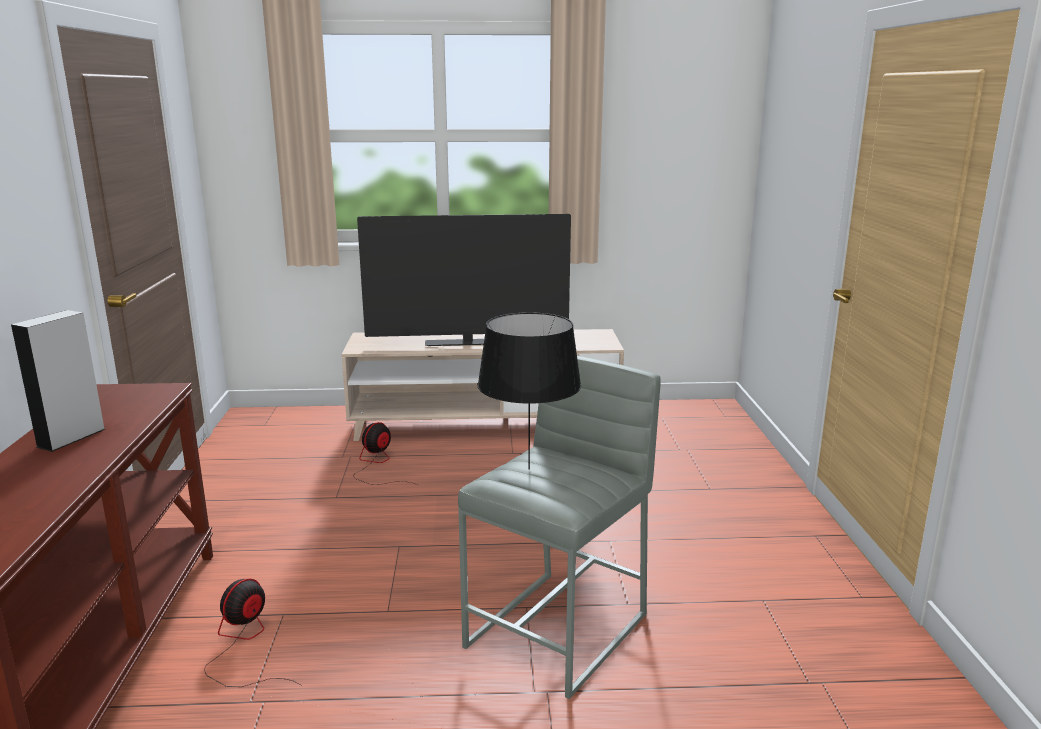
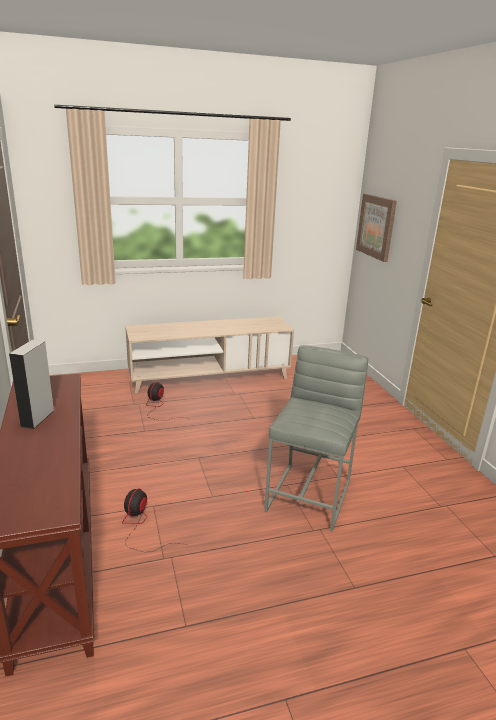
camera: 15 degrees left, 5 degrees up
(467, 343) = (202, 329): television -> none
(528, 469) = (303, 413): black table lamp -> none
(780, 172) = (376, 226): none -> picture

